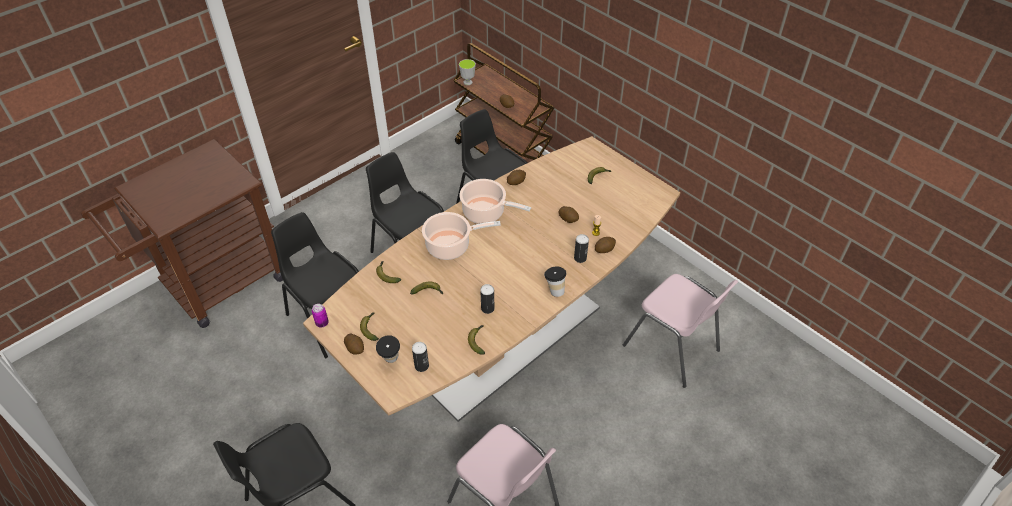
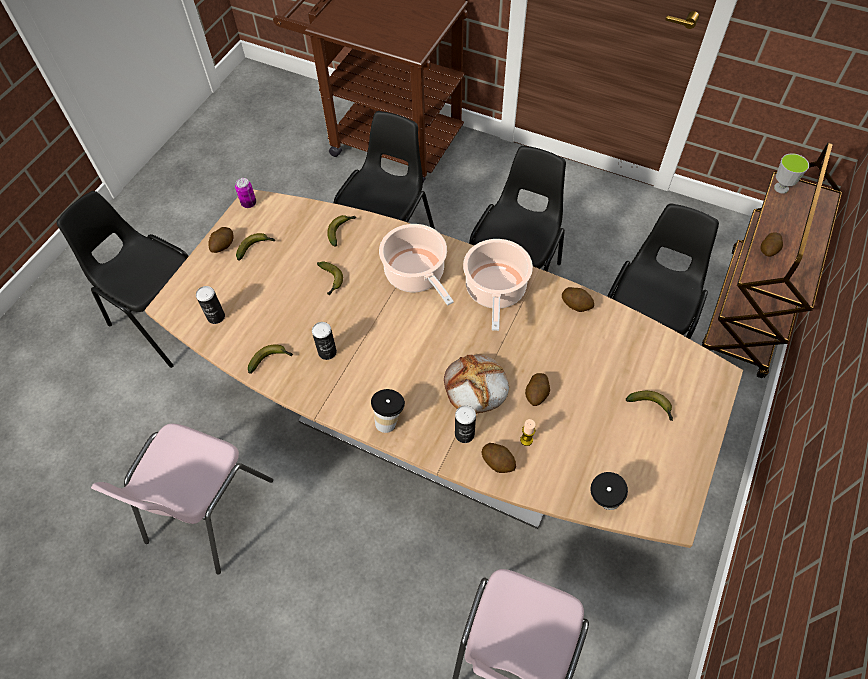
camera: 70 degrees right, 10 degrees up
(391, 361) = (215, 285): cup -> cup (602, 503)
(550, 243) = (475, 387): none -> bread

